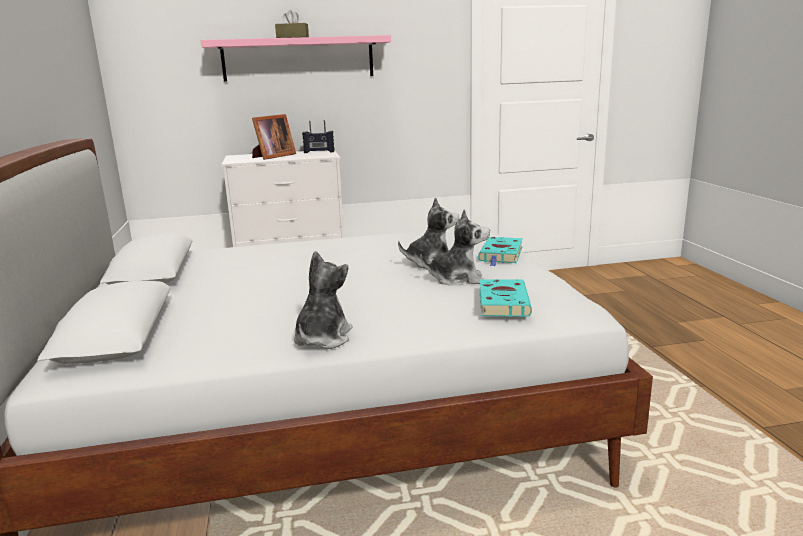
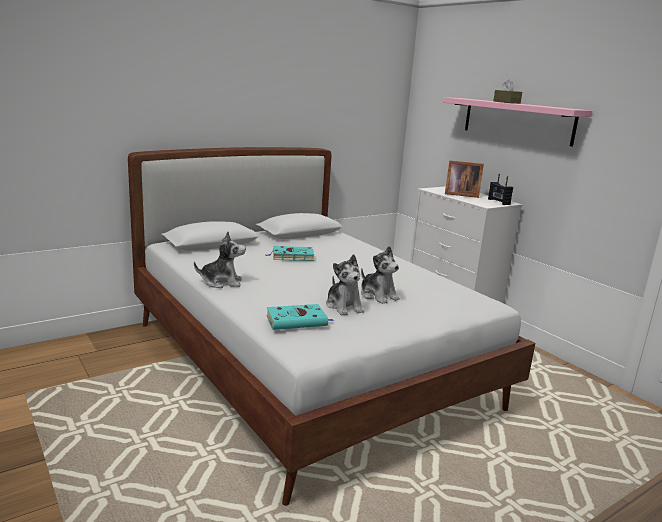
camera: 65 degrees right, 0 degrees up
(501, 254) = (420, 317): turquoise book -> turquoise book (291, 256)

